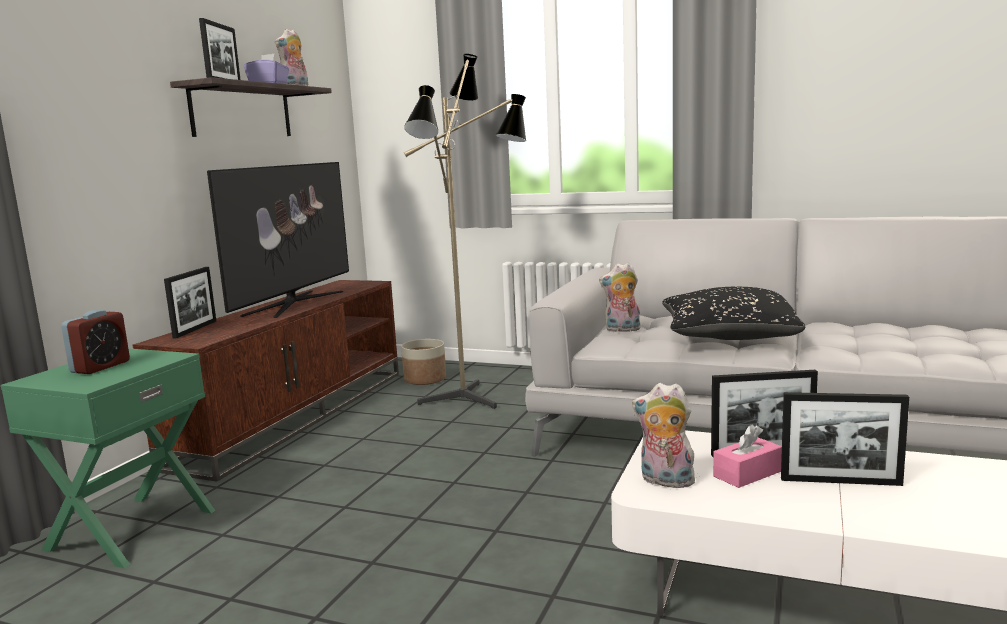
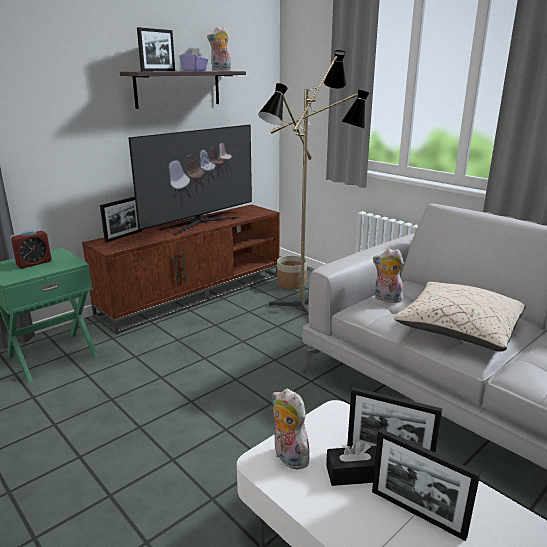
camera: 25 degrees right, 10 degrees up
(727, 338) = (458, 331): black pillow -> beige pillow
(747, 474) = (353, 474): pink tissue box -> black tissue box

